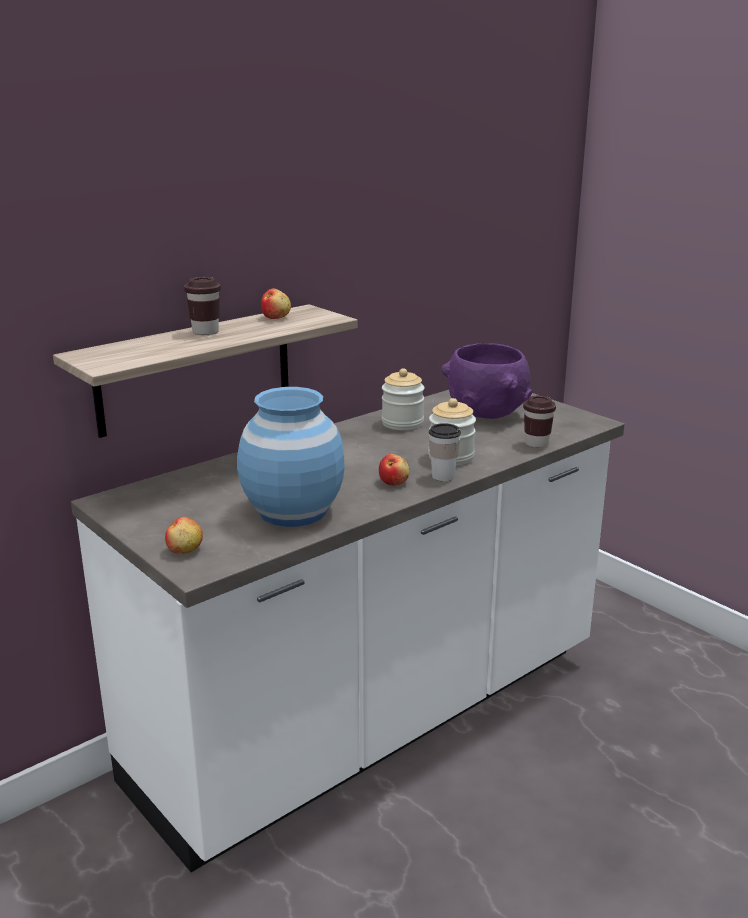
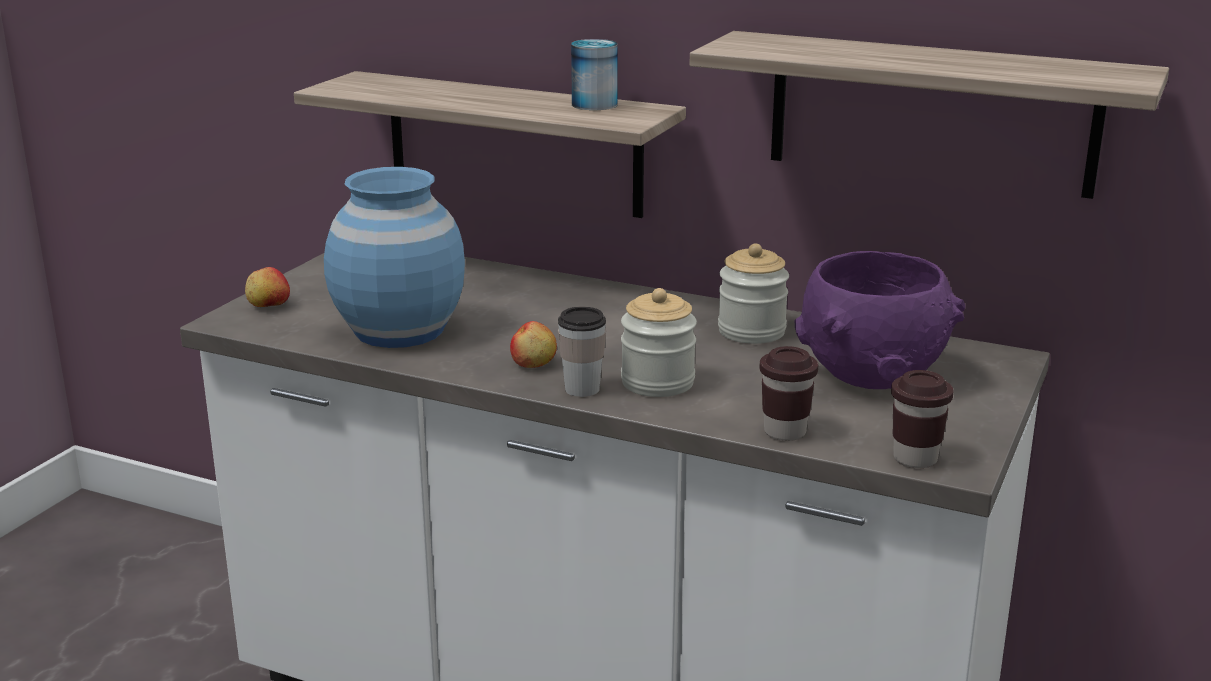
camera: 65 degrees right, 0 degrees up
(205, 332) = (492, 94): brown cup -> brown cup (915, 459)
(276, 317) = (594, 104): apple -> can
(429, 269) = (931, 113): none -> shelf

